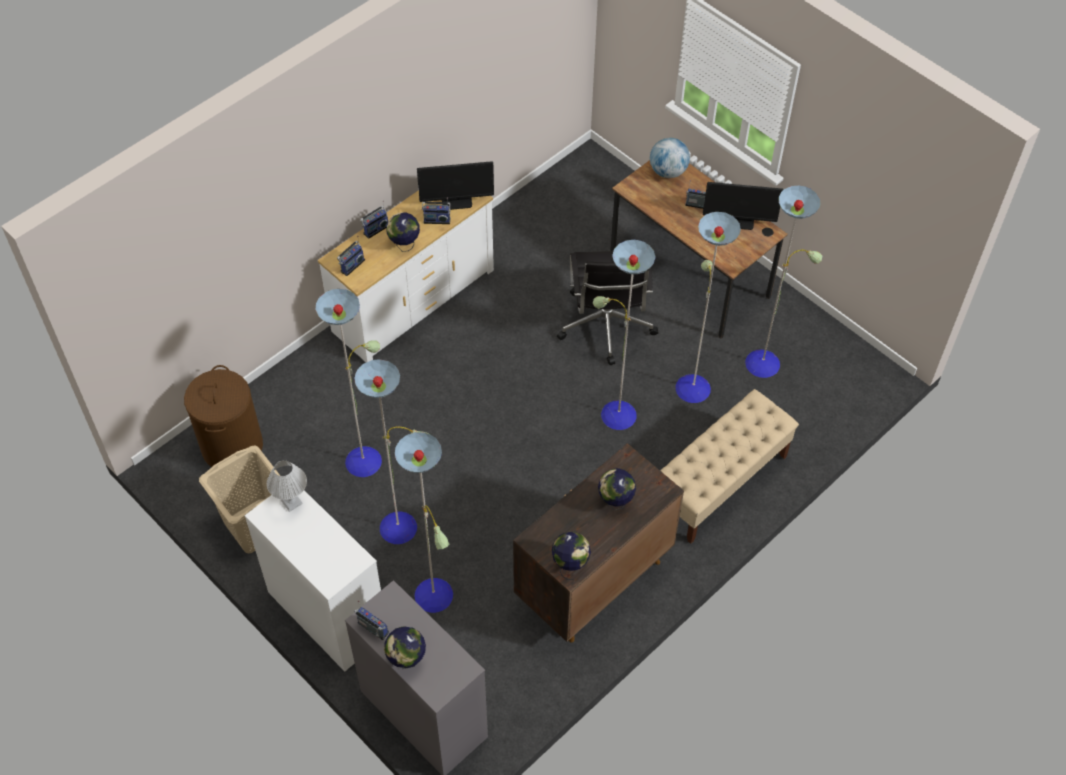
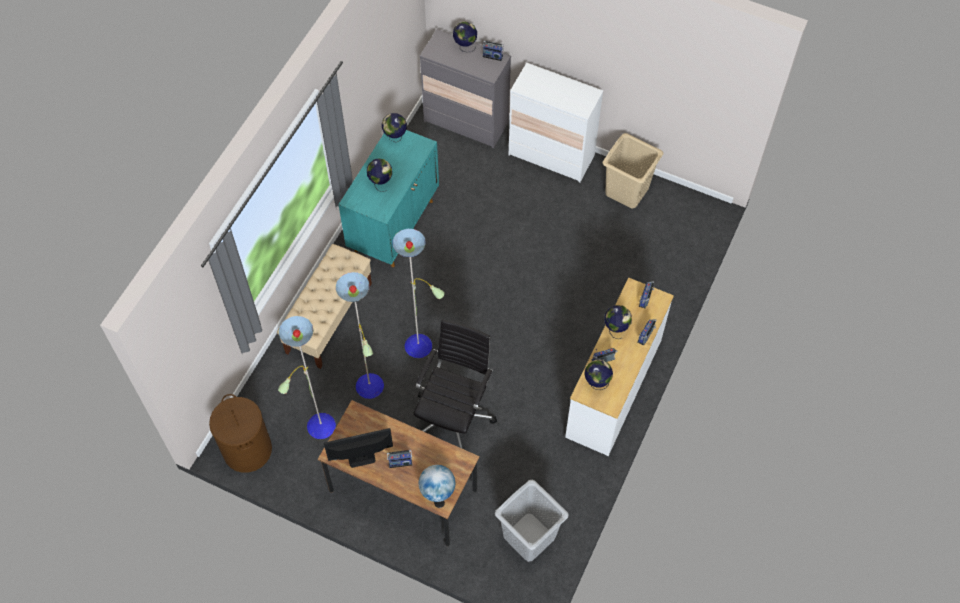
camera: 160 degrees right, 5 degrees up
(232, 446) = (676, 234): brown laundry basket -> brown laundry basket (247, 450)
(291, 502) = (580, 105): white table lamp -> none
(401, 526) = (534, 219): floor lamp -> none
(456, 201) = (596, 383): monitor -> globe
(574, 199) = (529, 537): none -> grey laundry basket
(593, 582) = (394, 225): brown cabinet -> turquoise cabinet
(606, 327) = (454, 416): black office chair -> black office chair turned 45 degrees clockwise

